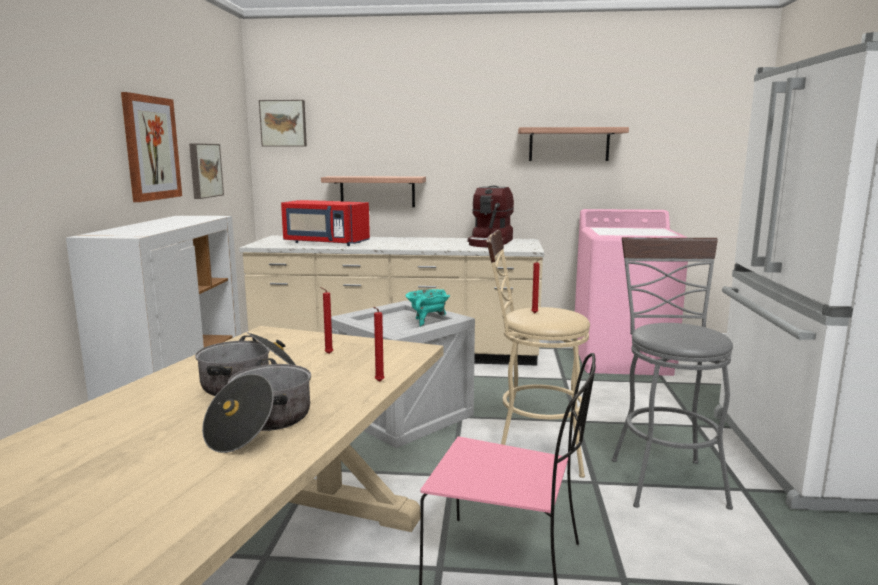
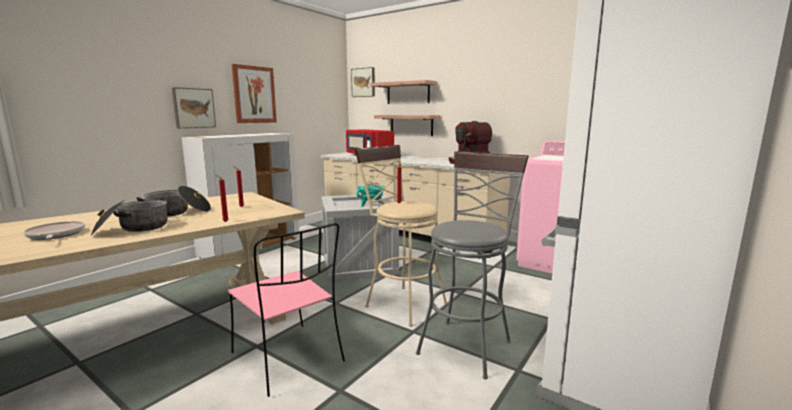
camera: 30 degrees right, 0 degrees up
(142, 470) = (55, 235): none -> frying pan
(204, 170) = (300, 109): picture -> picture (193, 108)
(569, 144) = (539, 90): shelf -> shelf (408, 93)

